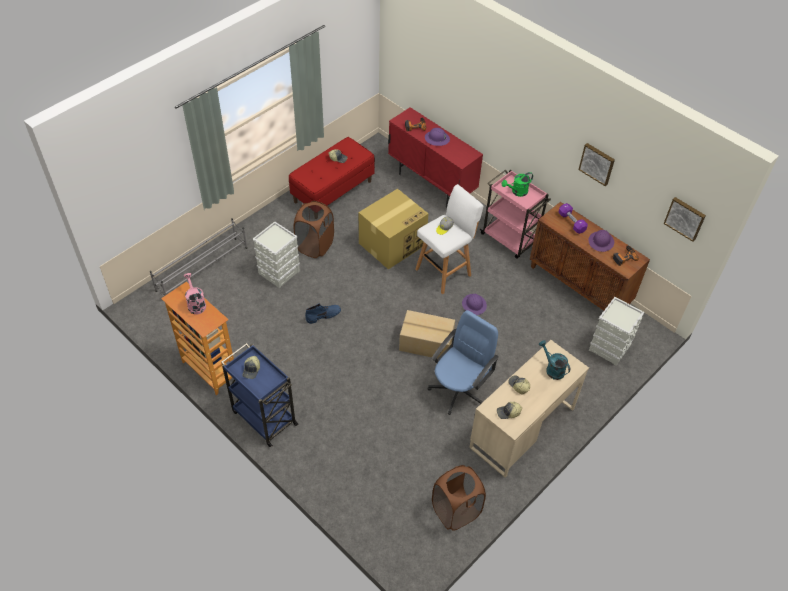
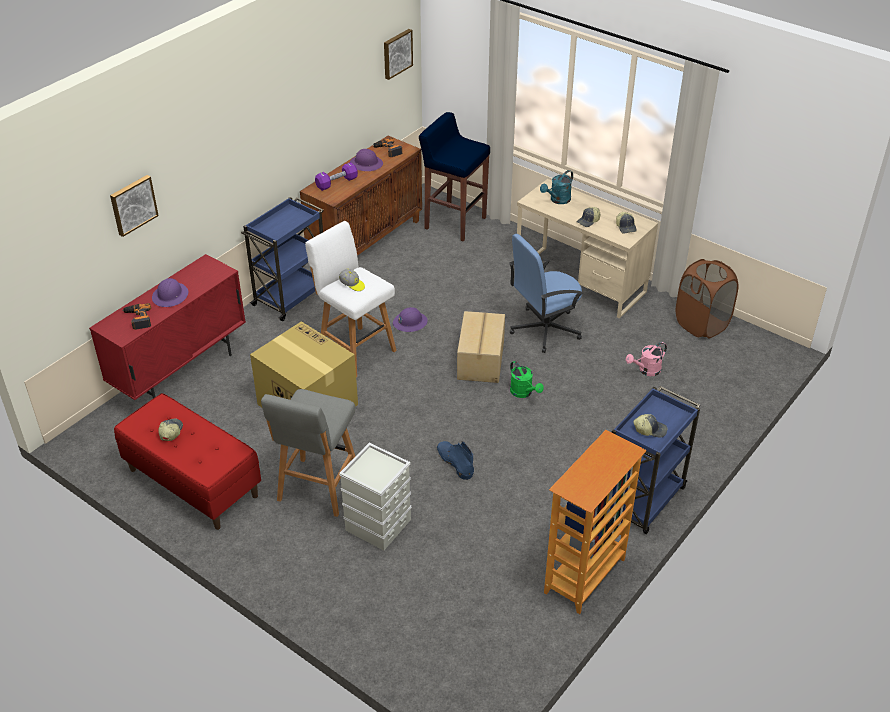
camera: 95 degrees left, 10 degrees down
(195, 303) = (589, 469): pink watering can -> pink watering can (646, 370)
(202, 269) = (382, 628): grey shoe rack -> none
(315, 246) = (317, 489): brown laundry basket -> grey stool
(459, 390) = (544, 329): blue office chair -> blue office chair turned 60 degrees counterclockwise
(510, 239) = (291, 296): pink cart -> blue cart
(517, 192) = (282, 224): green watering can -> green watering can (524, 393)
(597, 163) = (315, 98): picture -> picture (133, 204)
(610, 348) = (454, 223): grey storage box -> blue stool

